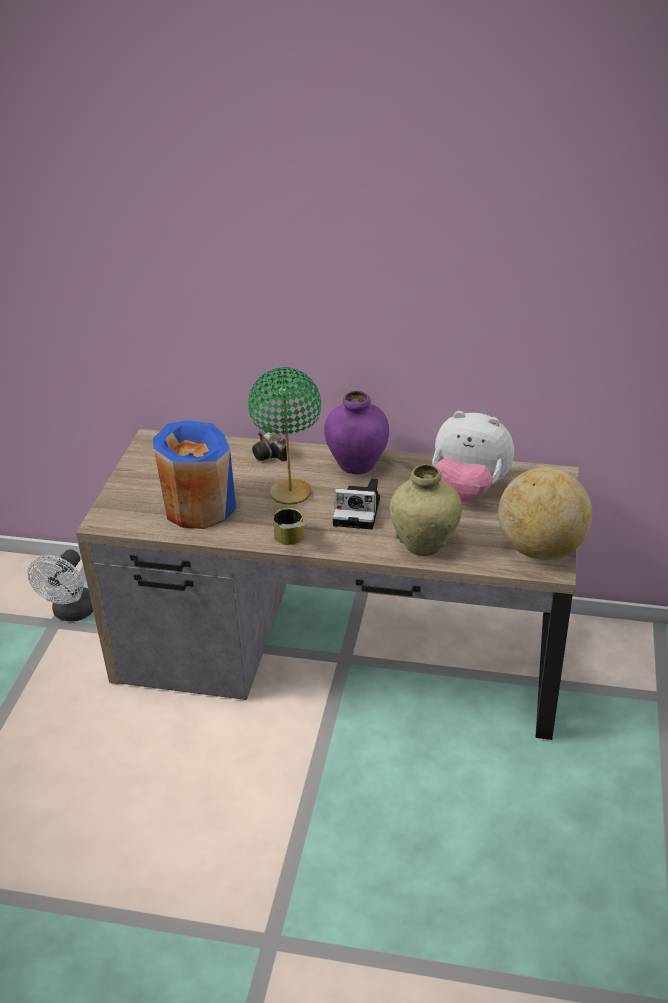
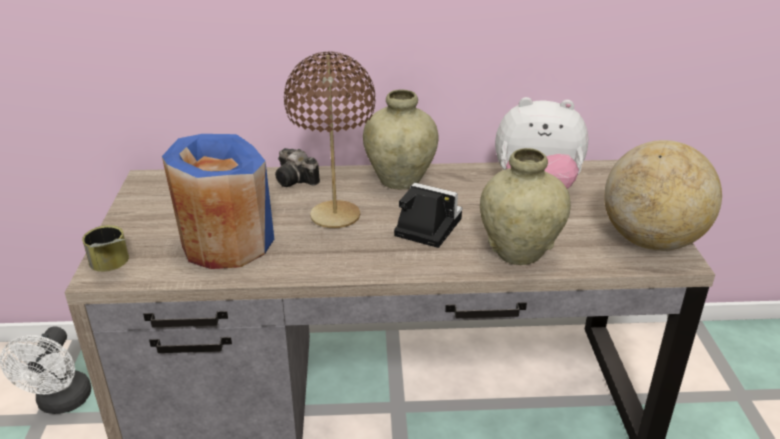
camera: 15 degrees left, 5 degrees down
(290, 493) = (334, 216): green table lamp -> brown table lamp
(291, 541) = (357, 268): can -> can (111, 266)
(357, 465) = (400, 180): purple vase -> beige vase
(359, 512) = (425, 227): camera -> camera turned 150 degrees counterclockwise

